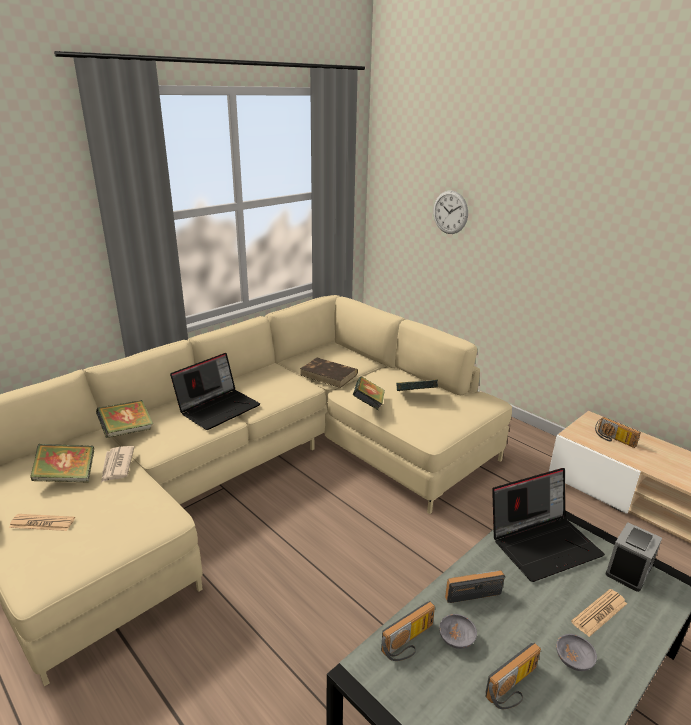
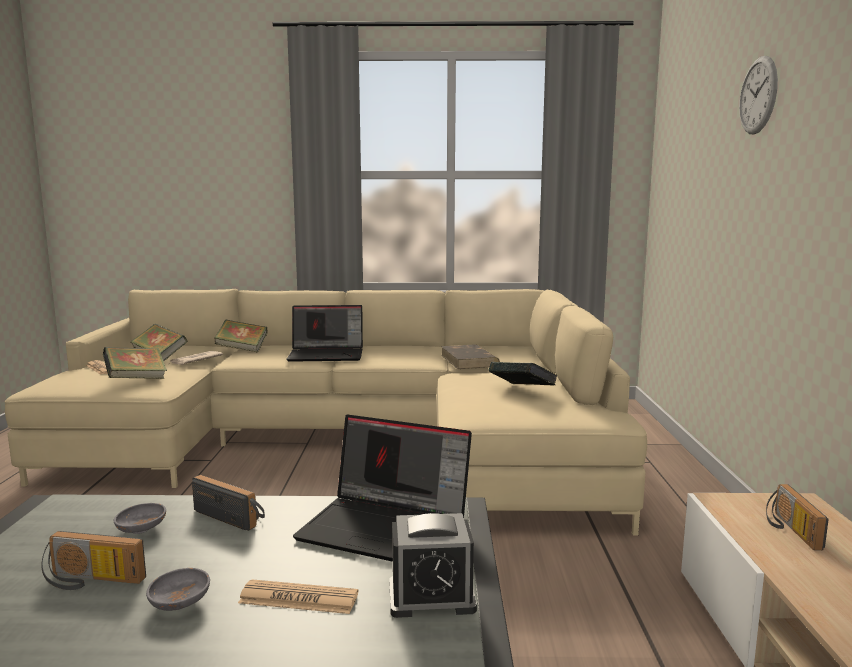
camera: 45 degrees right, 15 degrees down
(368, 405) = (456, 383): book -> book (136, 380)
(409, 643) = (109, 512): radio -> none
(450, 212) = (702, 181): wall clock -> wall clock (758, 95)

